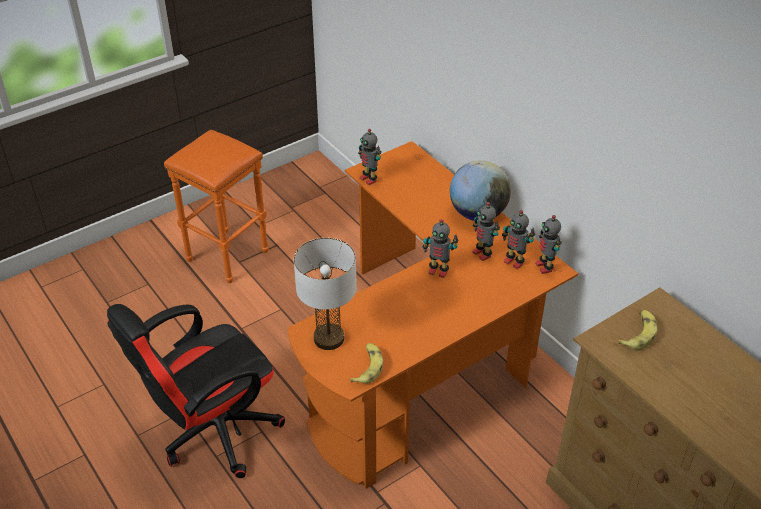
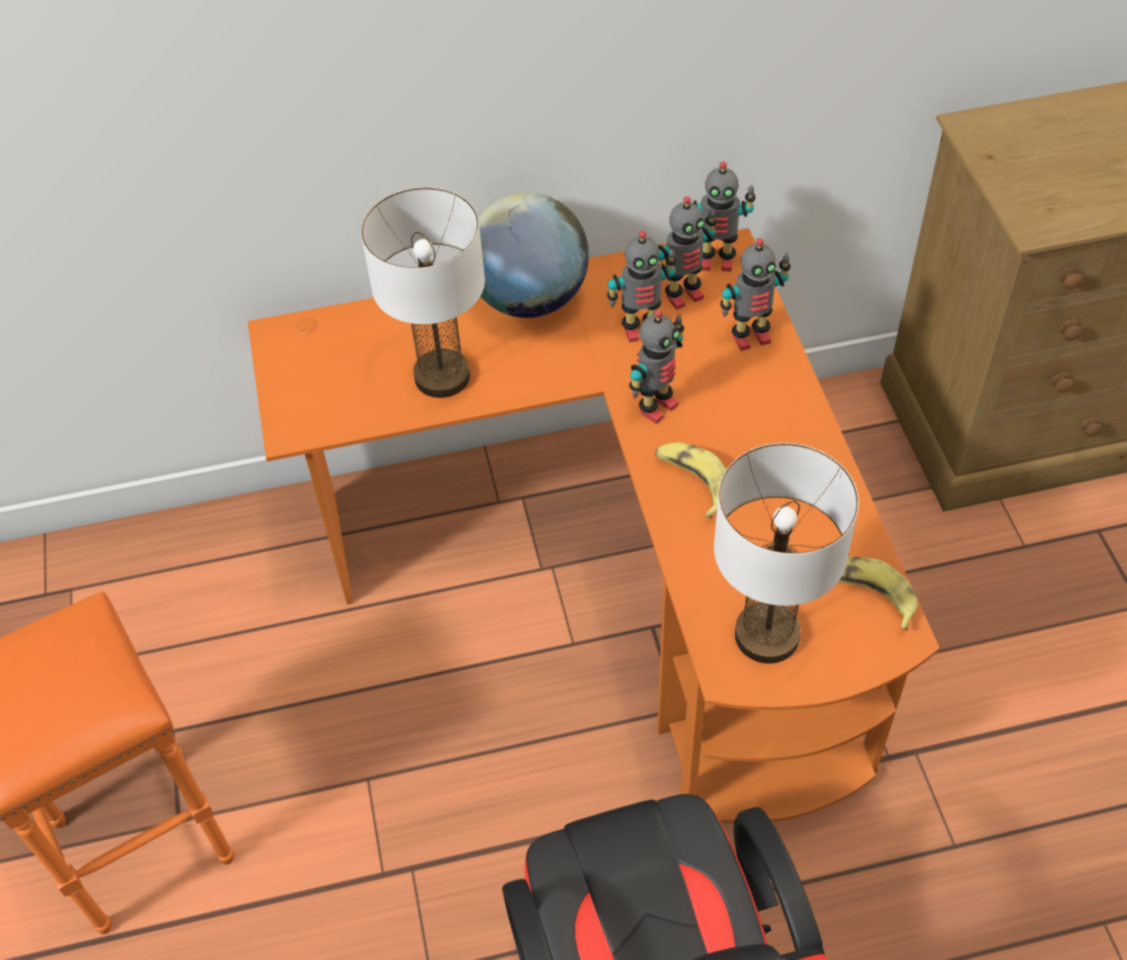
camera: 65 degrees left, 10 degrees up
(369, 179) = (325, 426): toy robot -> toy robot (750, 337)
(415, 202) = (443, 376): none -> table lamp
(638, 334) = (1036, 176): banana -> banana (693, 482)

